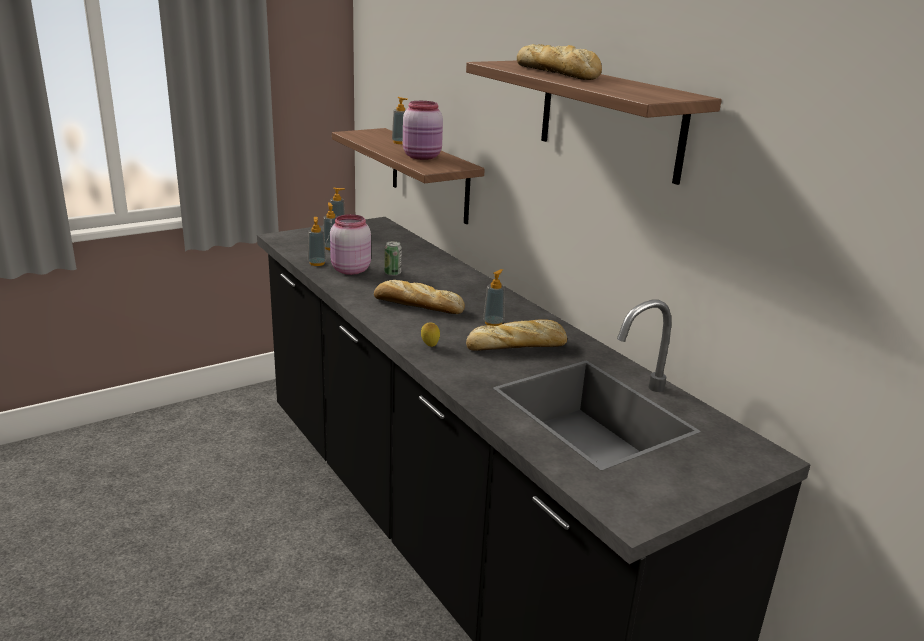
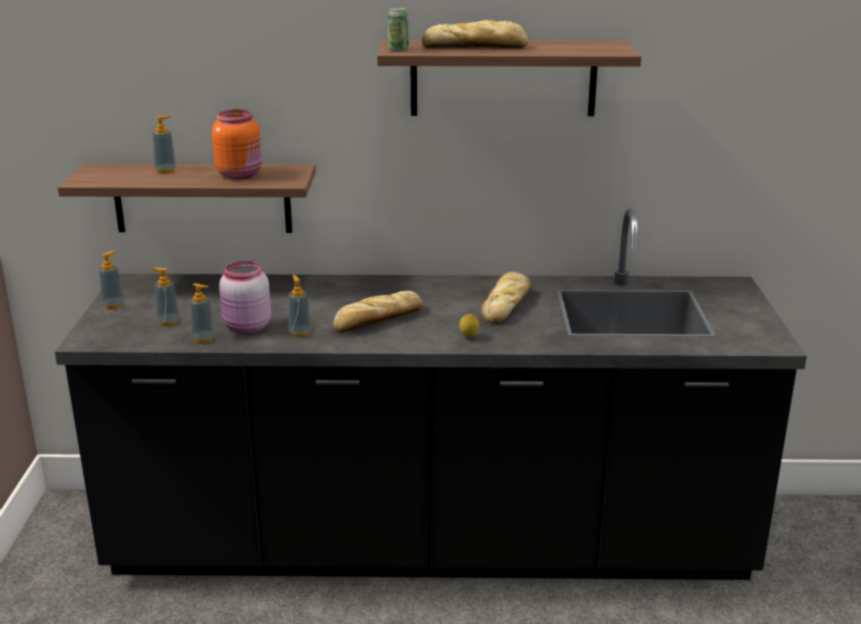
camera: 55 degrees left, 0 degrees up
(392, 273) = (285, 311): can -> can (398, 49)
(423, 157) = (240, 175): pink jar -> orange jar
(493, 323) = (453, 301): soap dispenser -> soap dispenser (300, 333)

